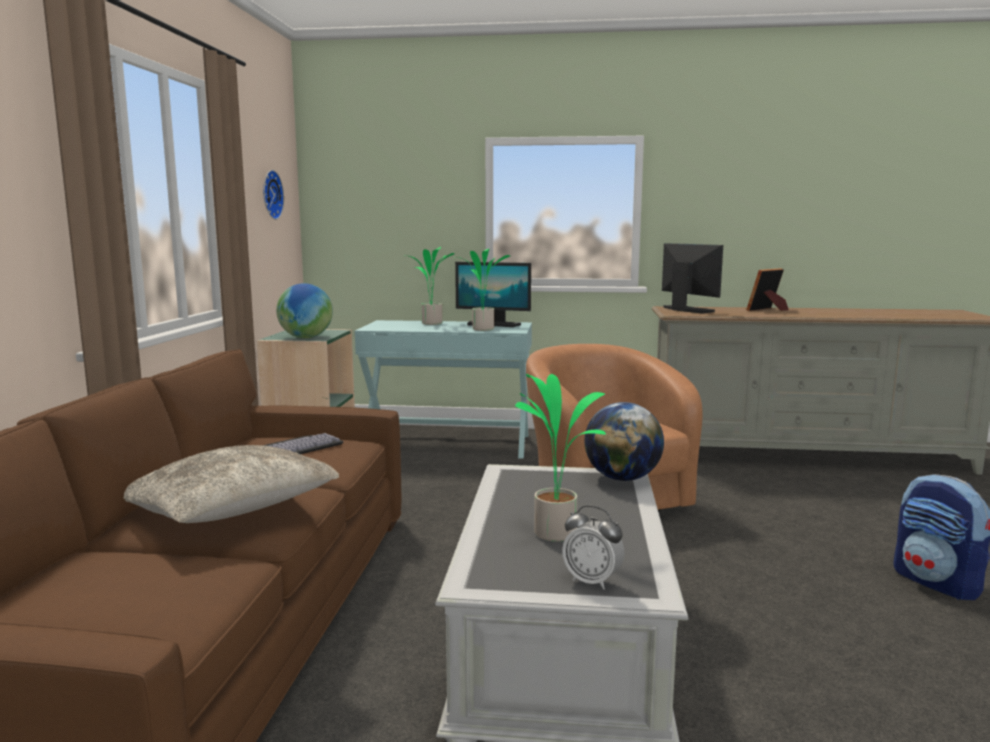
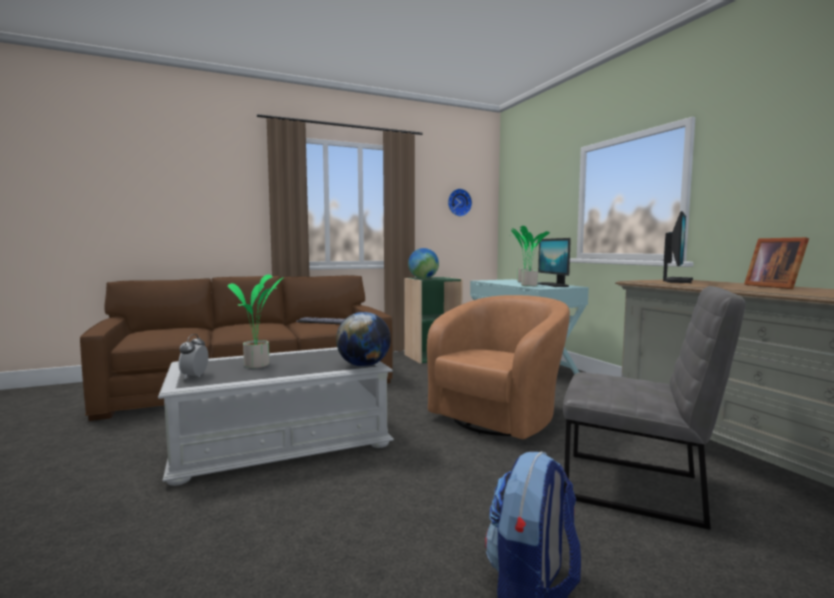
camera: 60 degrees right, 5 degrees down
(231, 511) = (243, 329): beige pillow -> none
(768, 310) = (774, 286): picture frame -> picture frame turned 120 degrees counterclockwise
(796, 502) = (637, 488): none -> grey chair

